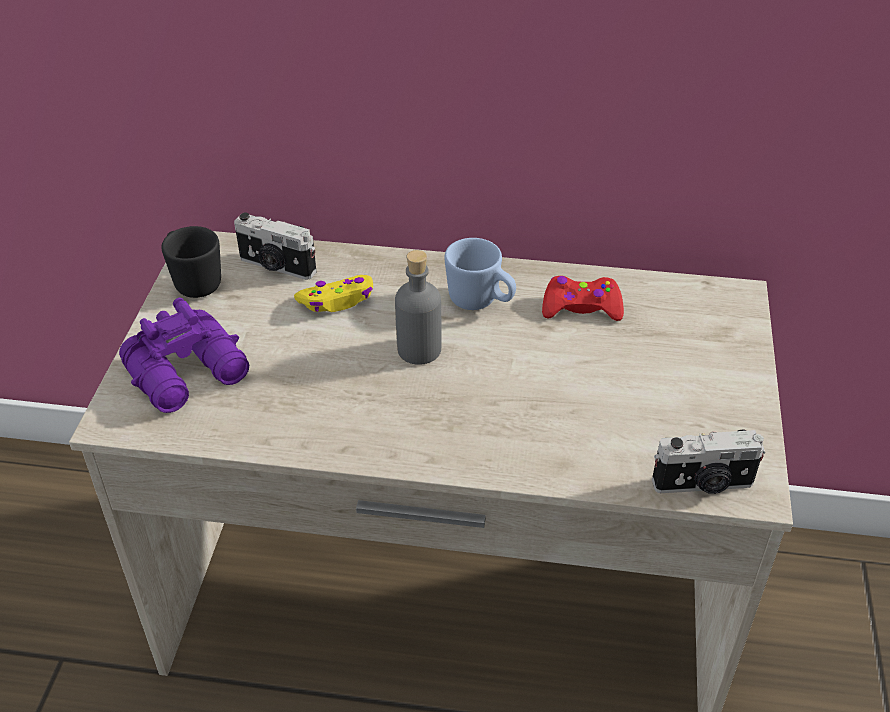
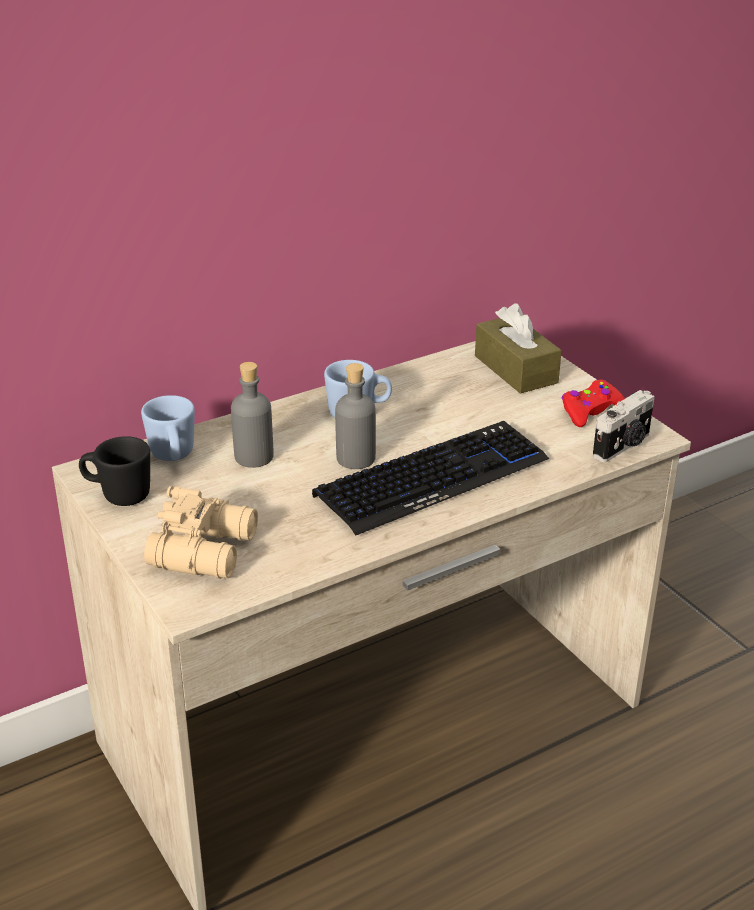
camera: 40 degrees left, 10 degrees down
(190, 374) = (207, 549): purple binoculars -> beige binoculars
(276, 266) = (173, 457): camera -> blue mug
(337, 300) = (254, 457): yellow game controller -> grey bottle
(460, 411) = (432, 479): none -> keyboard
(581, 307) = (428, 388): red game controller -> red game controller (591, 411)
(698, 329) = (515, 369): none -> brown tissue box

